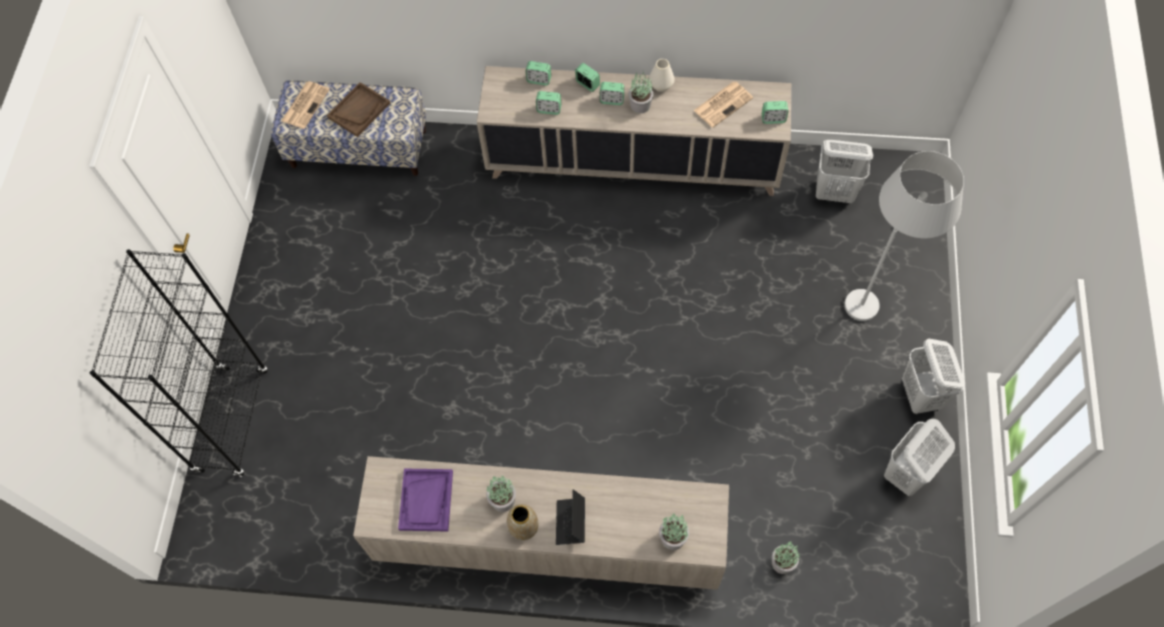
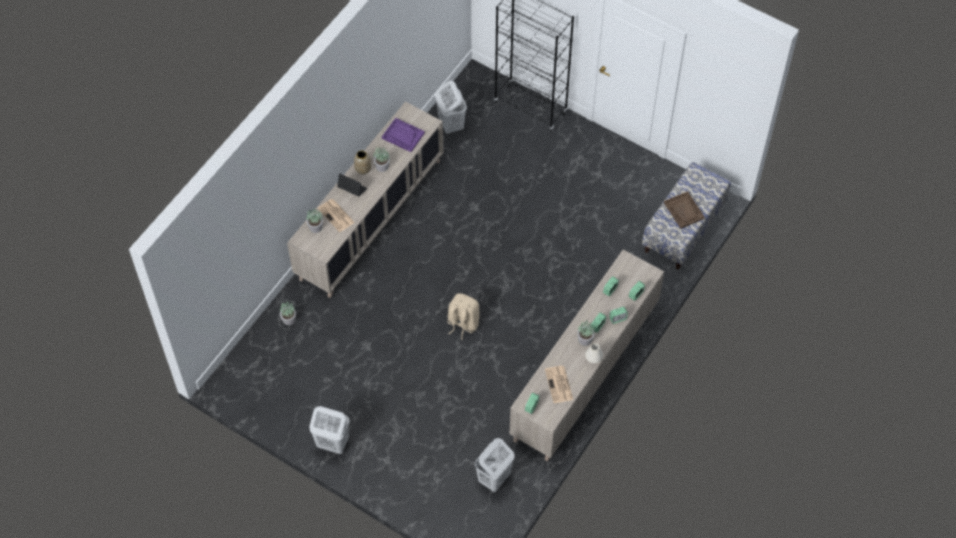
camera: 115 degrees right, 5 degrees down
(305, 104) = (704, 185): newspaper -> newspaper (336, 216)
(647, 330) = (462, 323): none -> beige backpack
(876, 296) = (408, 458): white floor lamp -> none
(906, 474) = (294, 407): white laundry basket -> white laundry basket (451, 124)

